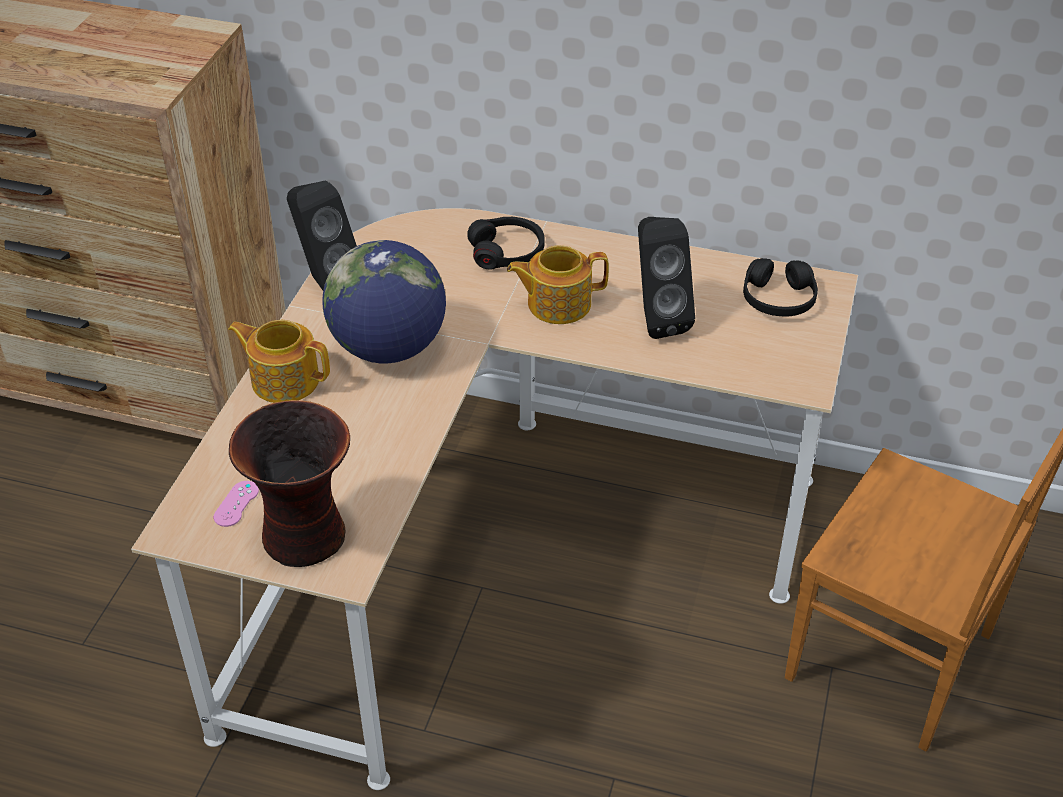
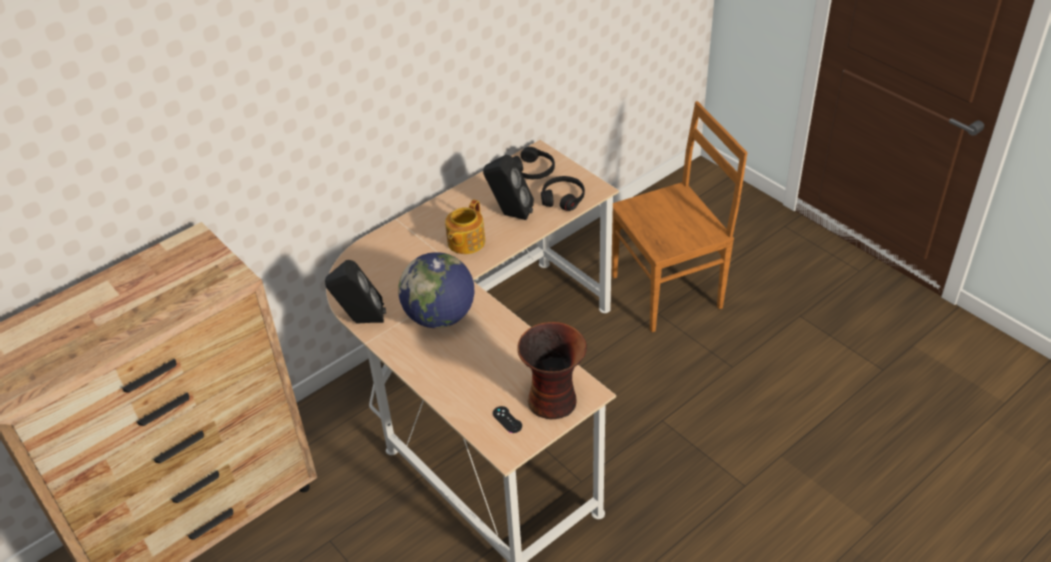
camera: 55 degrees left, 0 degrees up
(236, 504) = (507, 420): pink game controller -> black game controller
(284, 379) = (426, 367): teapot -> none
(507, 252) = (406, 243): black headphones -> black headphones (563, 198)

